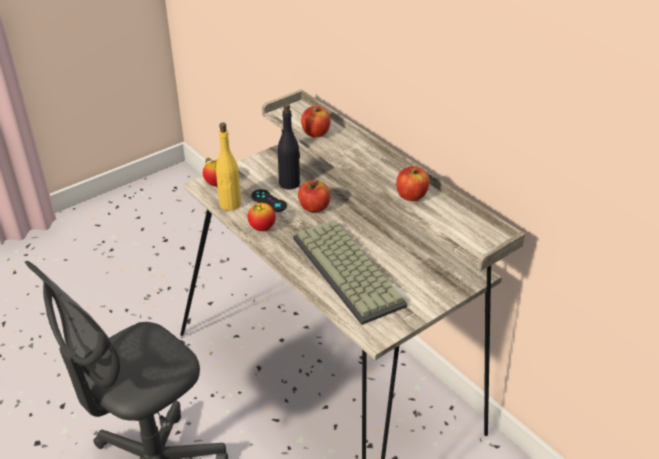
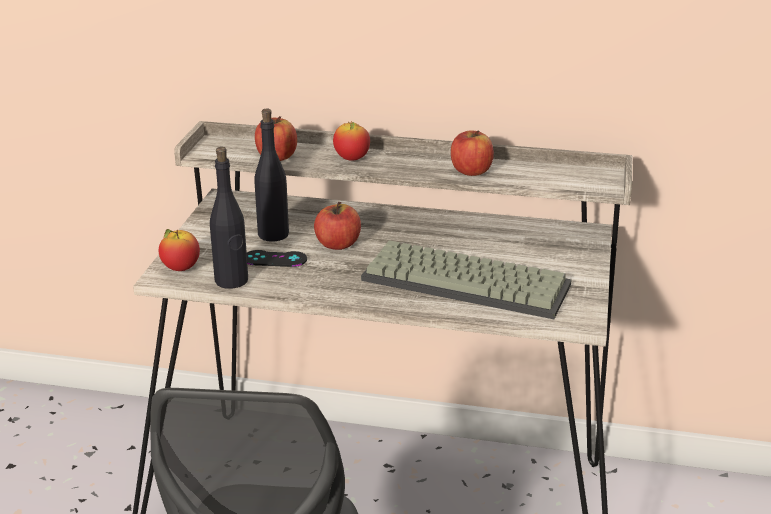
camera: 40 degrees left, 10 degrees down
(230, 204) = (232, 281): yellow bottle -> black bottle
(262, 228) = (308, 286): apple -> apple (351, 159)

